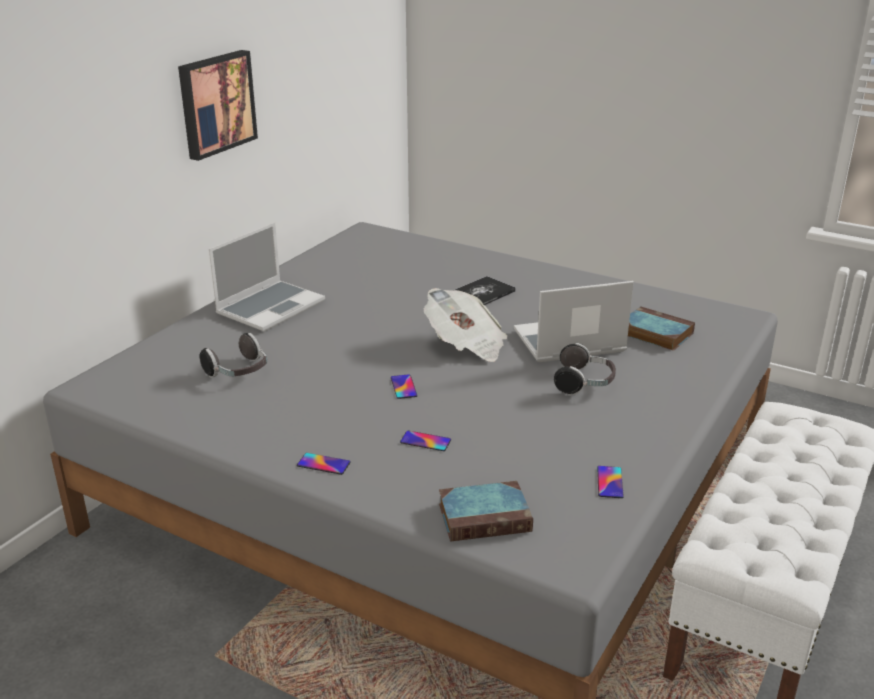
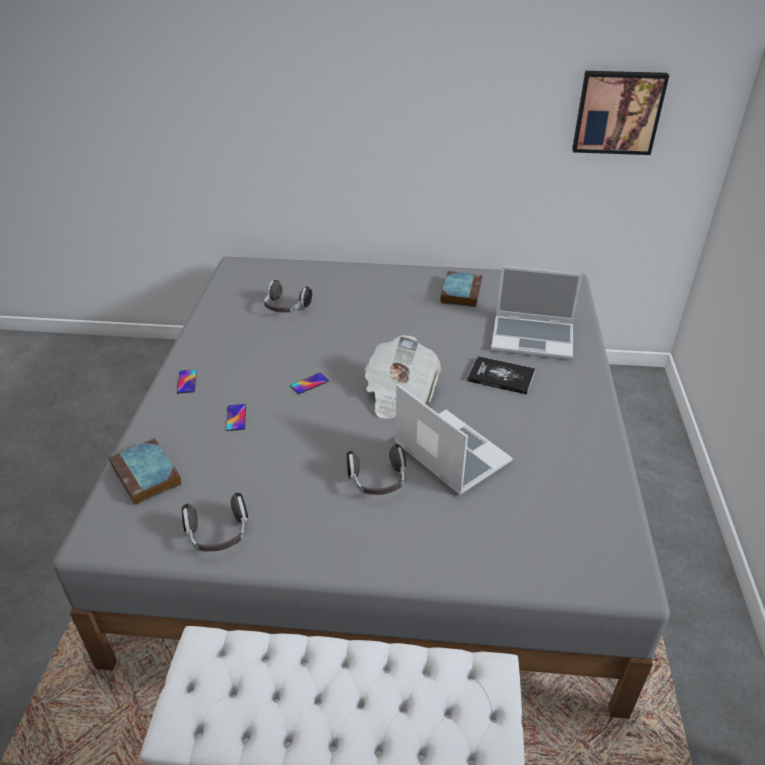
camera: 65 degrees right, 10 degrees up
(215, 103) = (425, 115): picture -> picture (617, 112)
(271, 307) = (389, 287): laptop -> laptop (533, 338)
(610, 482) = (219, 535): phone -> headphones
(654, 333) = (517, 509): book -> book (460, 292)

